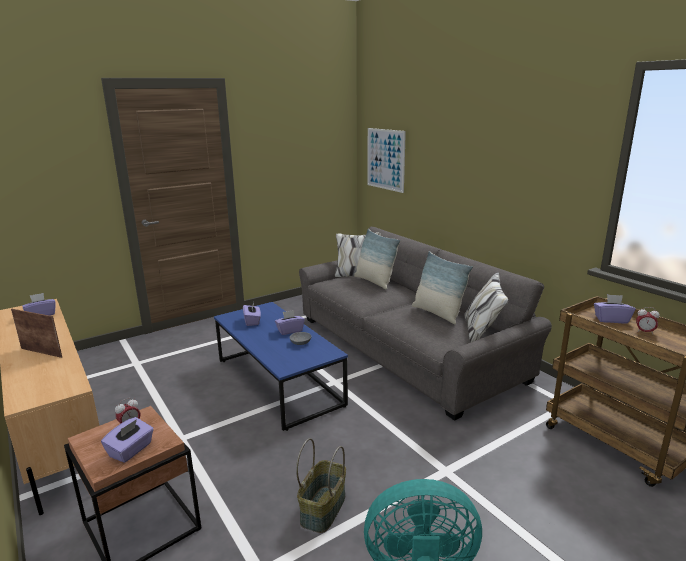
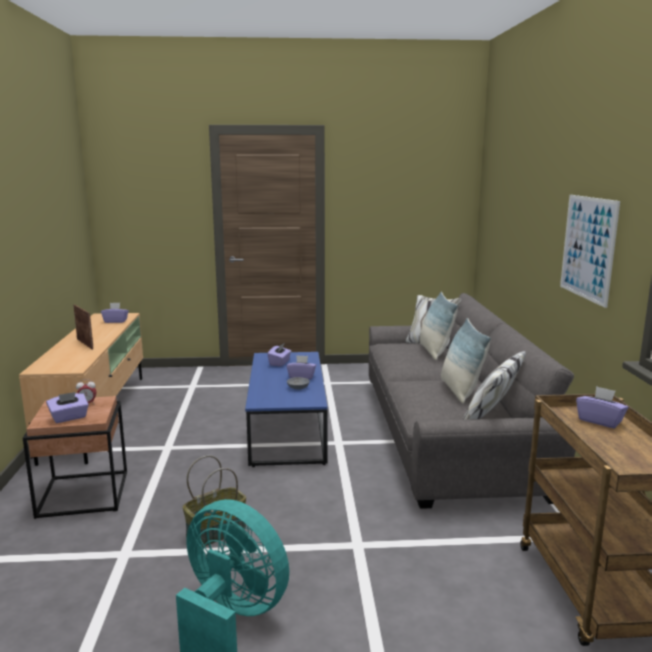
camera: 30 degrees right, 5 degrees down
(385, 159) = (495, 217): picture -> picture (588, 248)
(644, 332) = (621, 440): alarm clock -> none

